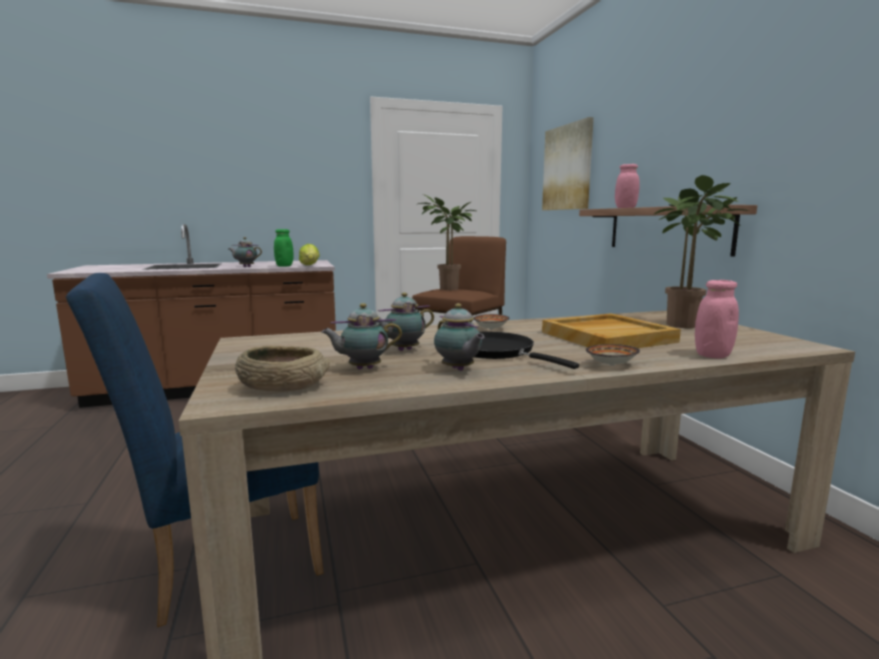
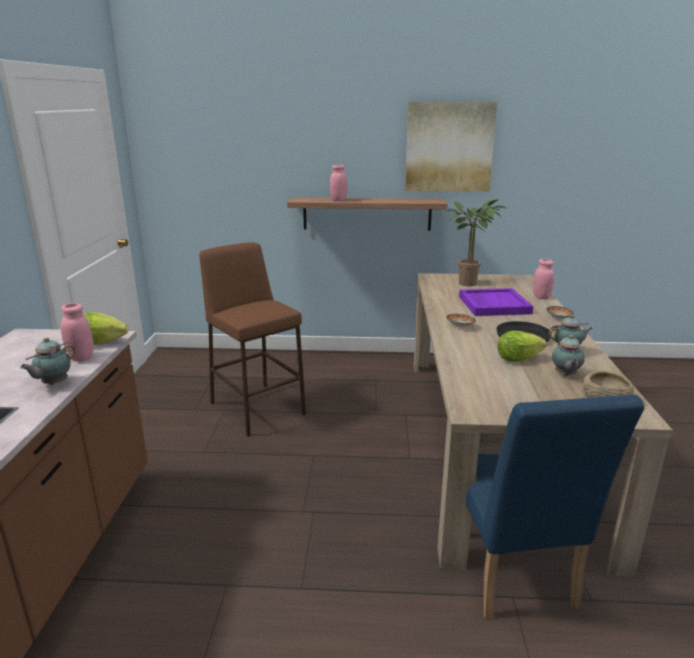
camera: 70 degrees left, 10 degrees up
(284, 266) = (81, 358): green jar -> pink jar
(403, 350) = (517, 359): teapot -> lettuce
(447, 289) = (250, 310): potted plant -> none
(567, 167) = (218, 153): picture -> picture (449, 147)
(607, 336) = (493, 305): beige tray -> purple tray

